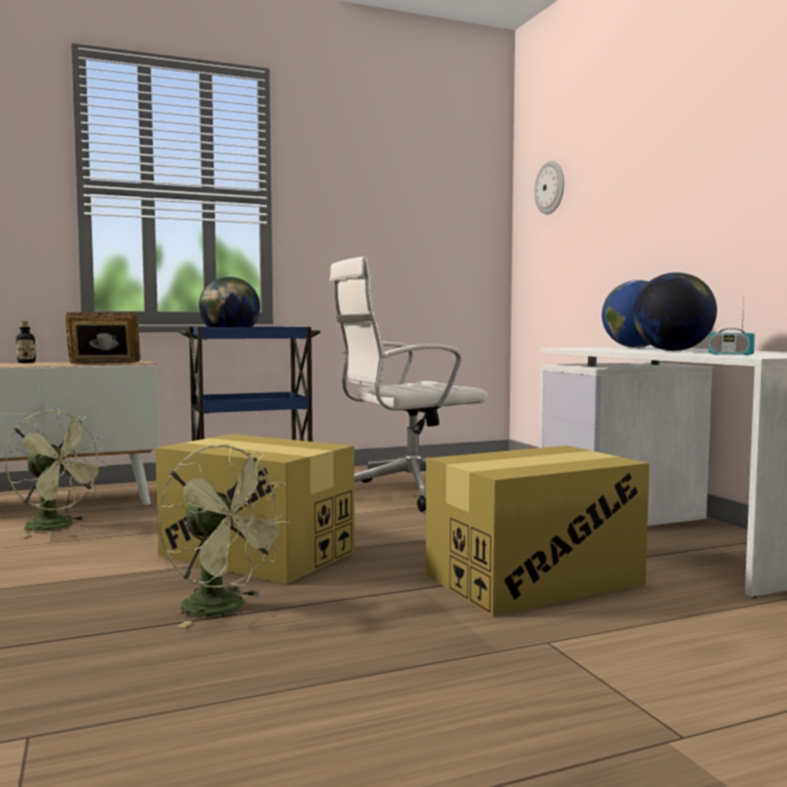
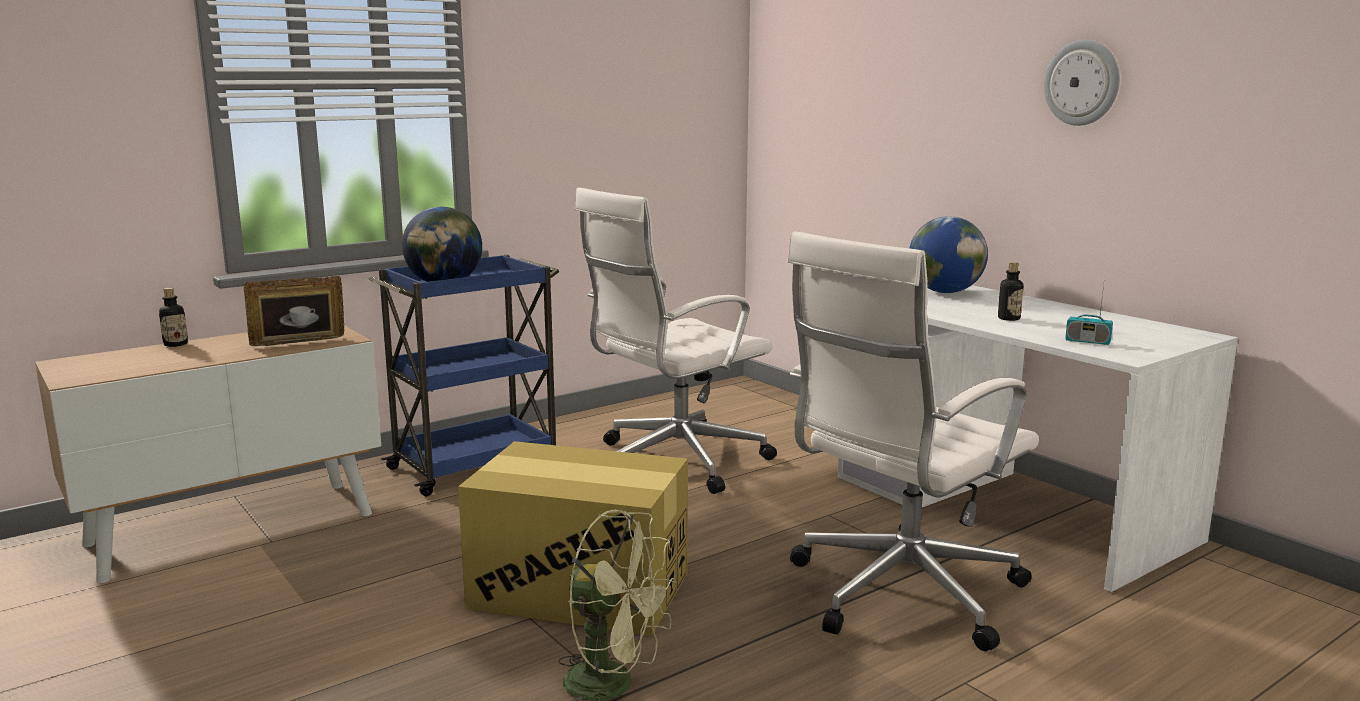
camera: 15 degrees left, 10 degrees up
(57, 527) = (288, 572): green fan -> none
(533, 579) = (899, 593): cardboard box -> white office chair
(550, 187) = (809, 60): wall clock -> wall clock (1082, 83)
(672, 351) = (1009, 318): globe -> bottle

